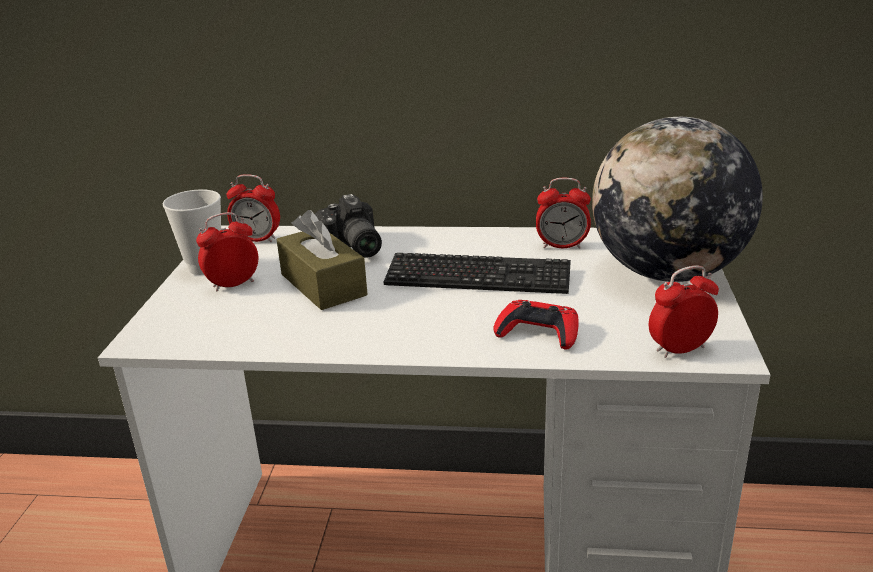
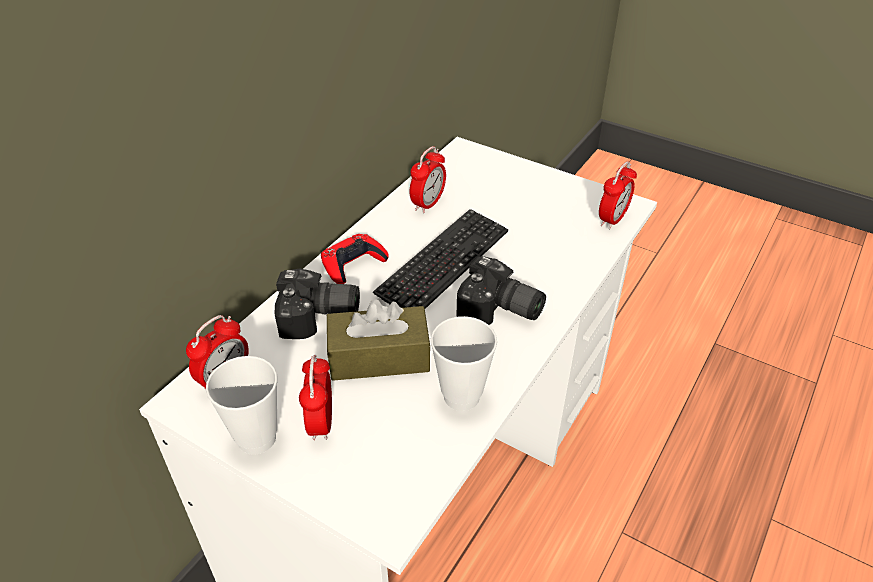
camera: 65 degrees left, 15 degrees up
(300, 333) = (461, 396): none -> cup
(434, 322) = (500, 311): none -> camera
(538, 332) = (552, 267): red game controller -> red game controller (353, 264)
(667, 273) = (511, 179): globe -> none
(680, 349) = (612, 219): alarm clock -> alarm clock turned 150 degrees counterclockwise

